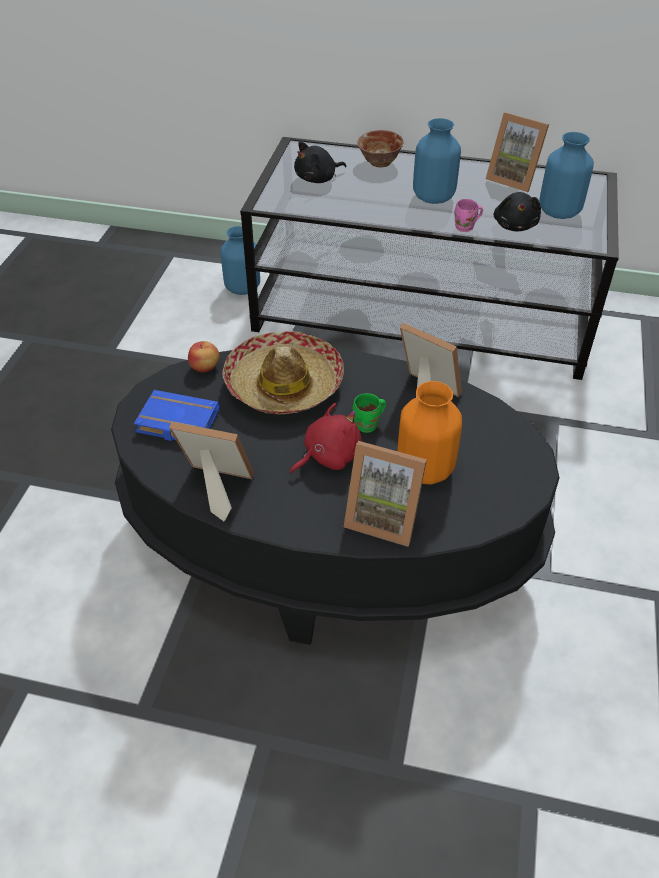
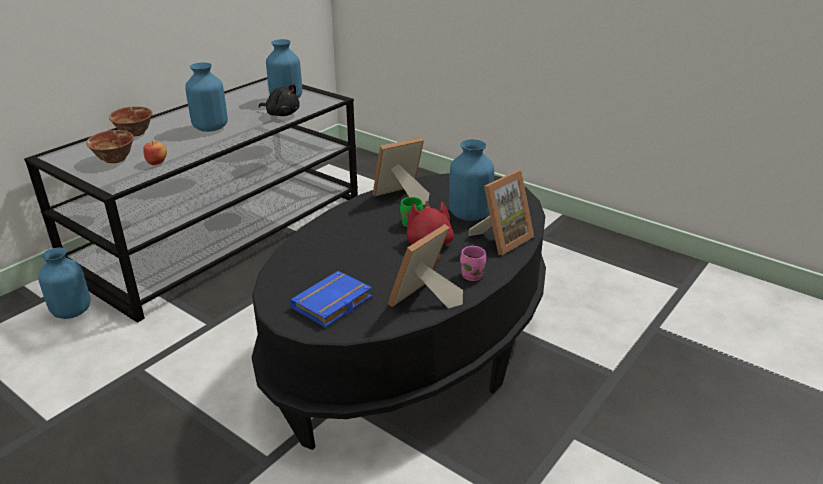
camera: 65 degrees left, 15 degrees down
(205, 367) = (277, 276): apple -> apple (157, 162)
(283, 384) = (336, 245): hat -> none
(318, 179) = (115, 159): black plush toy -> bowl
(425, 470) = (470, 215): orange vase -> blue vase
(465, 228) = (262, 128): pink mug -> pink mug (473, 275)
(513, 178) = (231, 100): picture frame -> none

